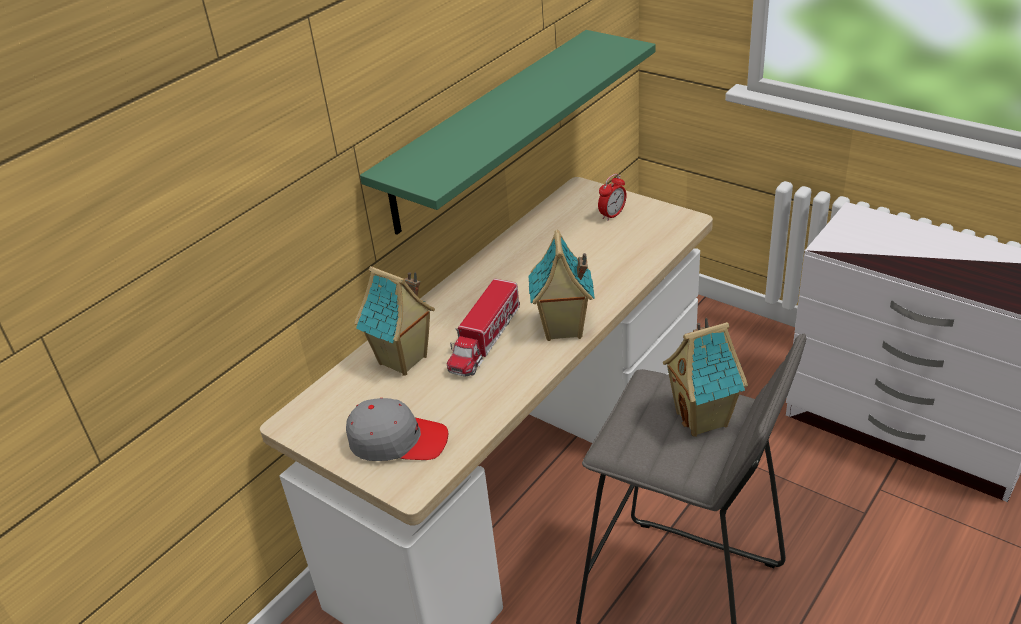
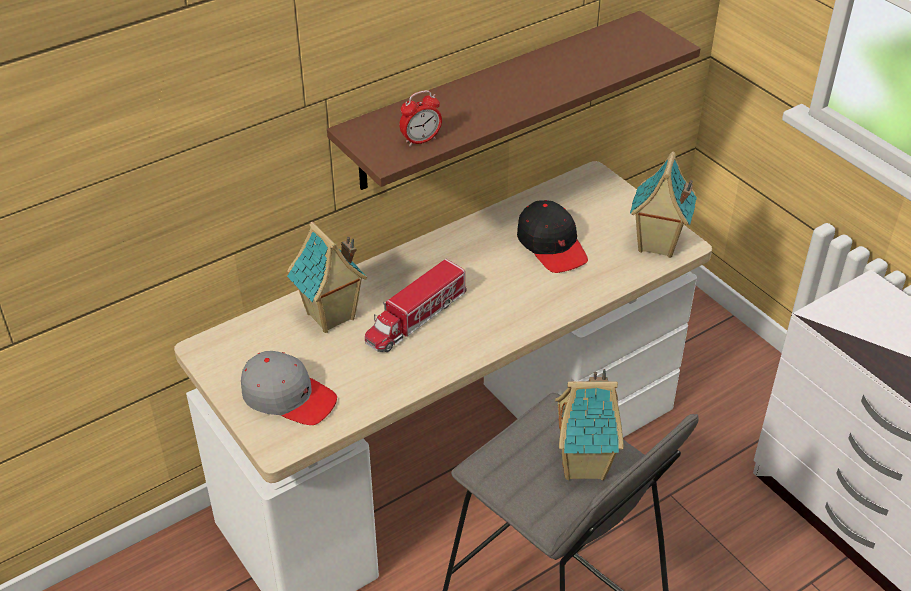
camera: 15 degrees right, 5 degrees up
(488, 129) = (492, 100): green shelf -> brown shelf
(562, 330) = (495, 330): toy house -> toy house (656, 245)
(574, 250) = (552, 245): none -> black cap
(612, 215) = (610, 216): alarm clock -> alarm clock (421, 140)

